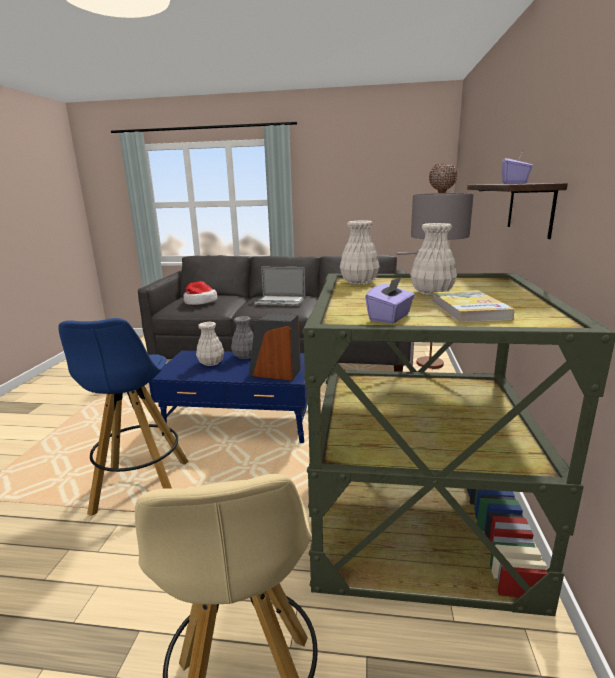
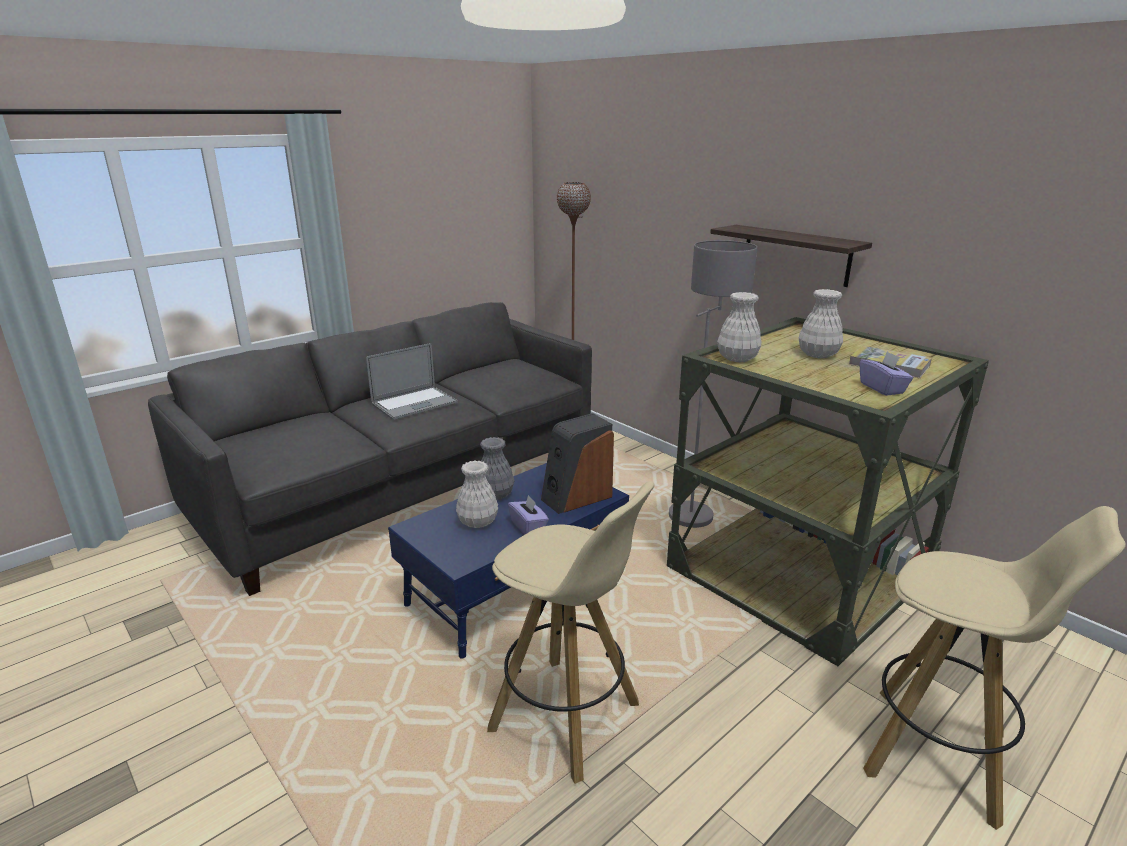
camera: 50 degrees left, 5 degrees up
(141, 488) = (567, 717): blue stool -> beige stool
(200, 302) = (287, 444): hat -> none
(514, 183) = (807, 237): purple tissue box -> purple tissue box (528, 527)

